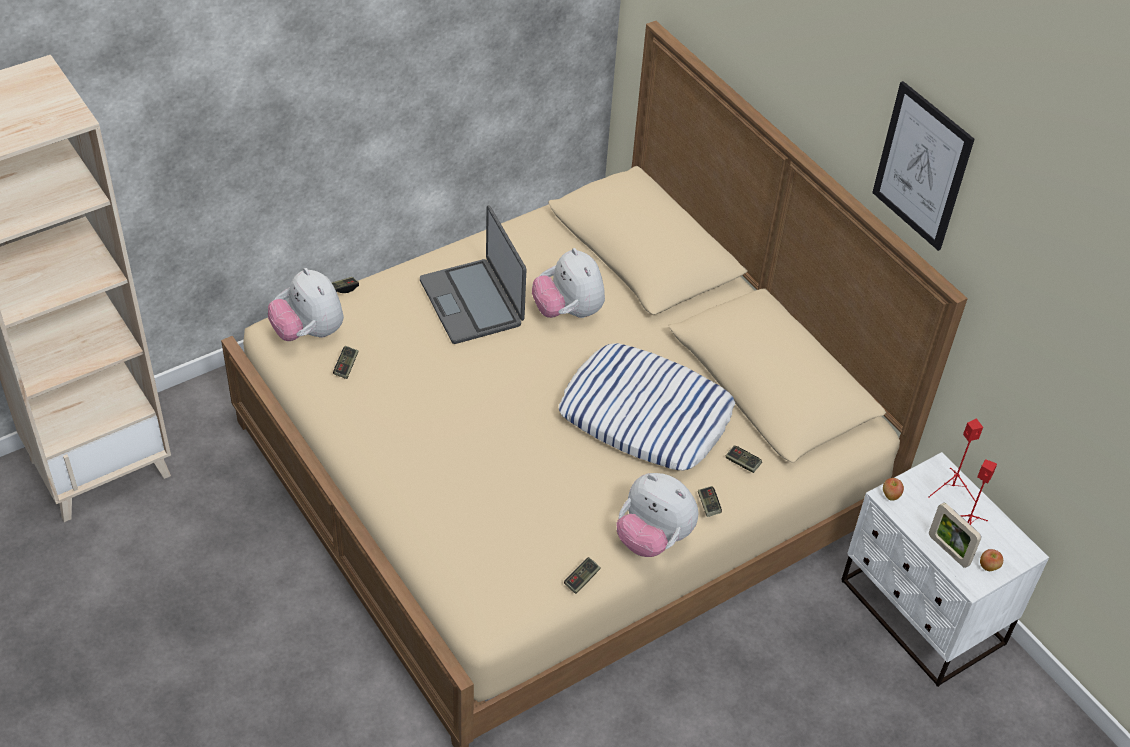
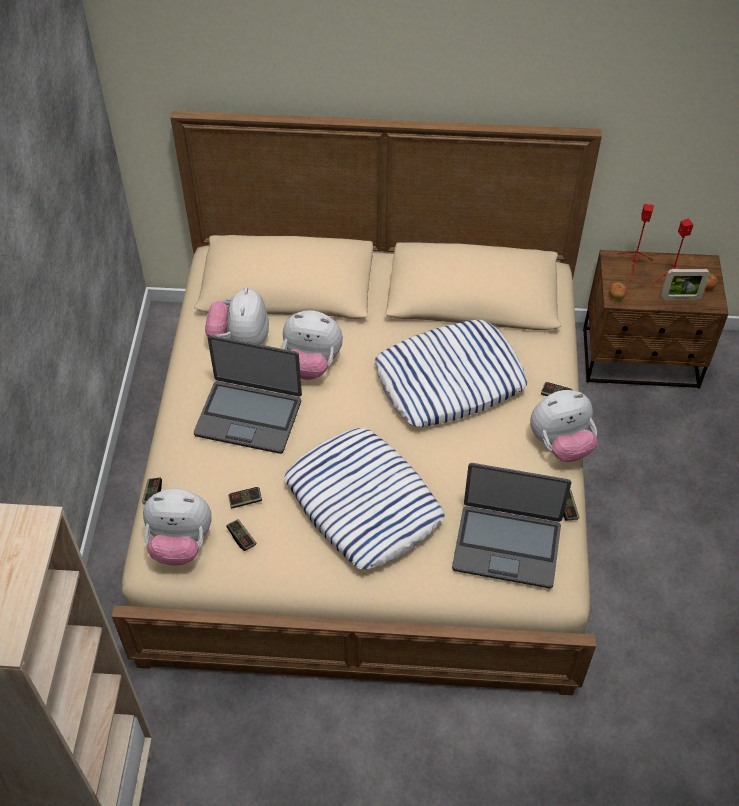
camera: 50 degrees left, 5 degrees up
(450, 426) = (362, 503): none -> pillow
(496, 552) = (507, 545): none -> laptop
(549, 252) = (240, 339): none -> plush toy
(742, 463) = (534, 354): game controller -> game controller (245, 501)
(921, 614) = (641, 359): white nightstand -> brown nightstand
(922, 166) = (523, 60): picture -> none

